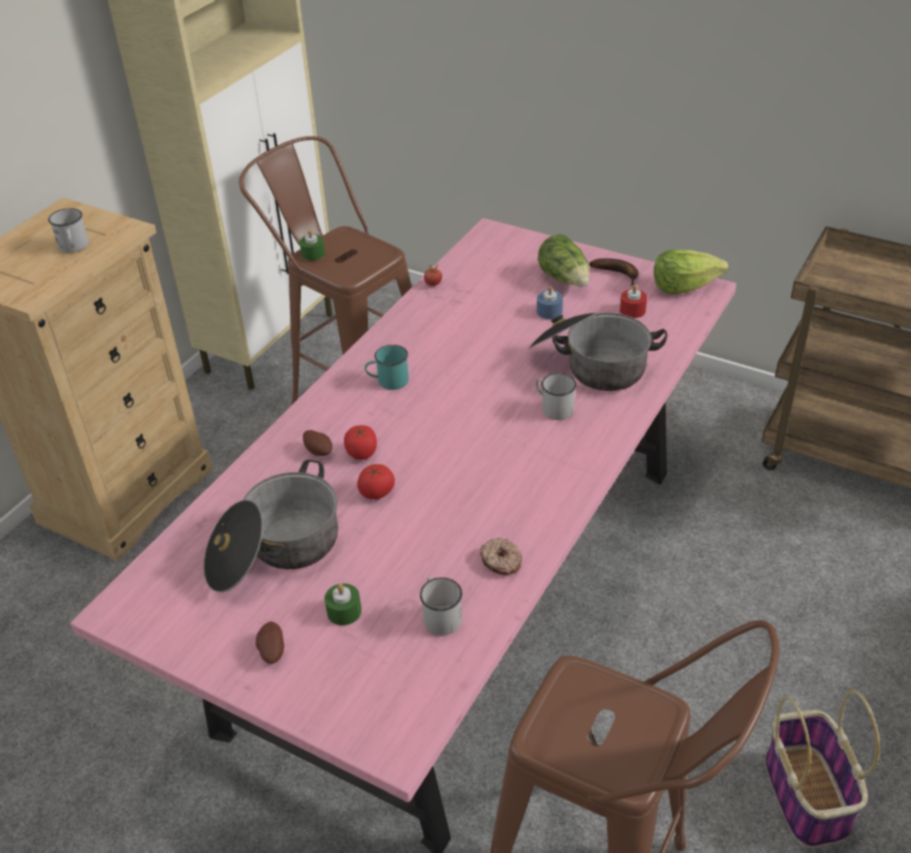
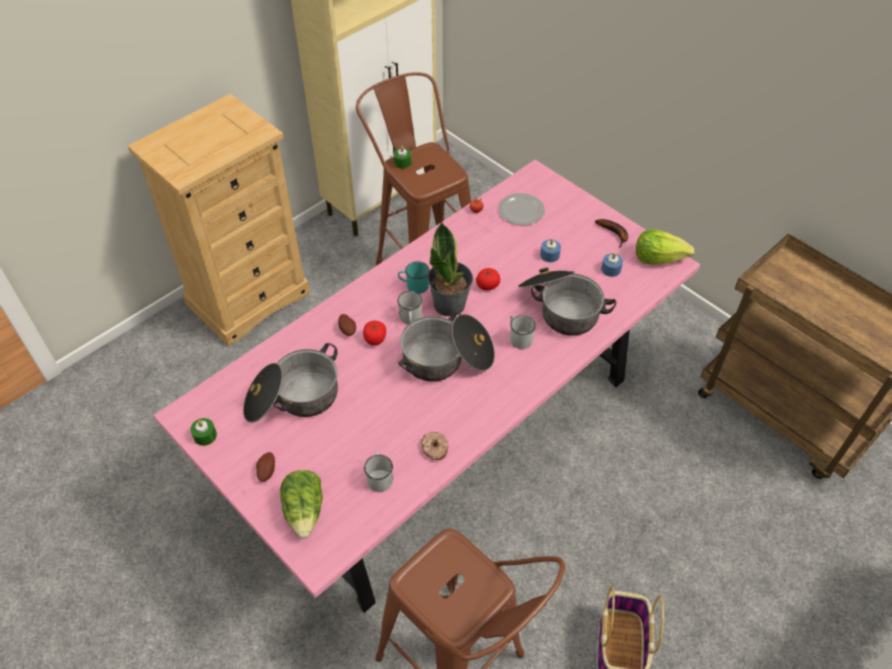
camera: 15 degrees right, 10 degrees up
(74, 247) = (223, 140): white mug -> white mug (410, 319)
(344, 611) = (320, 456): green candle -> green candle (205, 435)
(377, 492) = (373, 372): tomato -> tomato (487, 285)
(446, 391) = (450, 304): none -> potted plant
(470, 454) = (447, 359): none -> cooking pot
(492, 273) = (522, 211): none -> plate
(565, 279) = (573, 229): lettuce -> lettuce (305, 510)
(632, 310) = (611, 269): red candle -> blue candle

